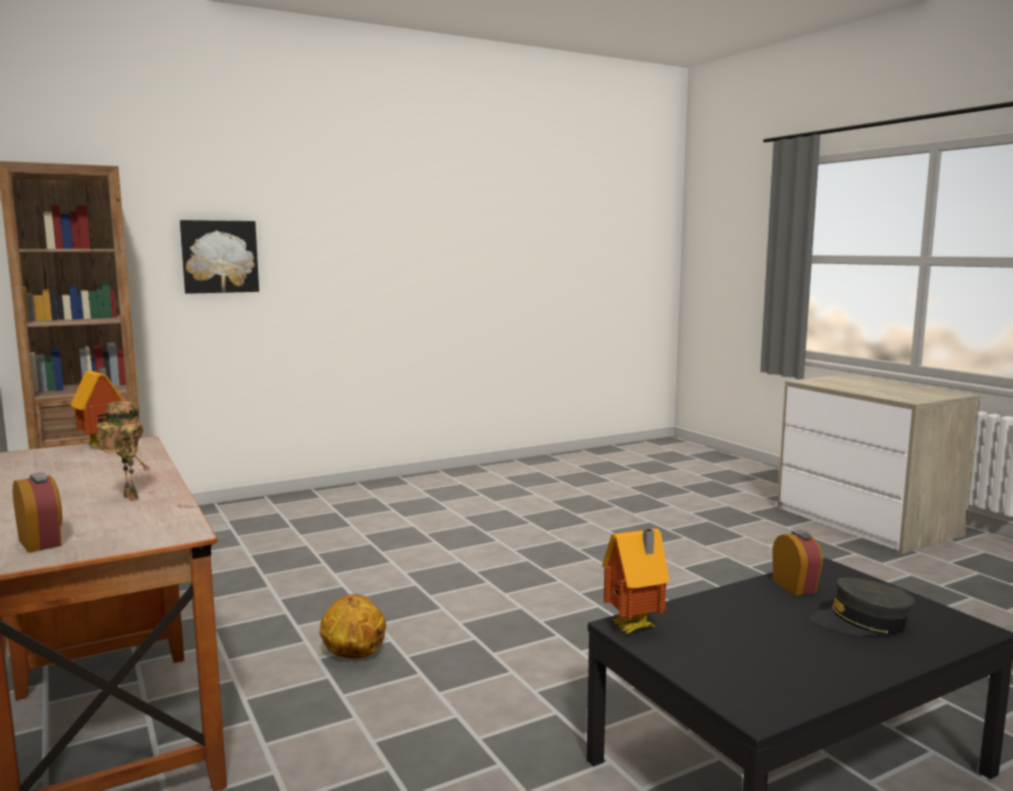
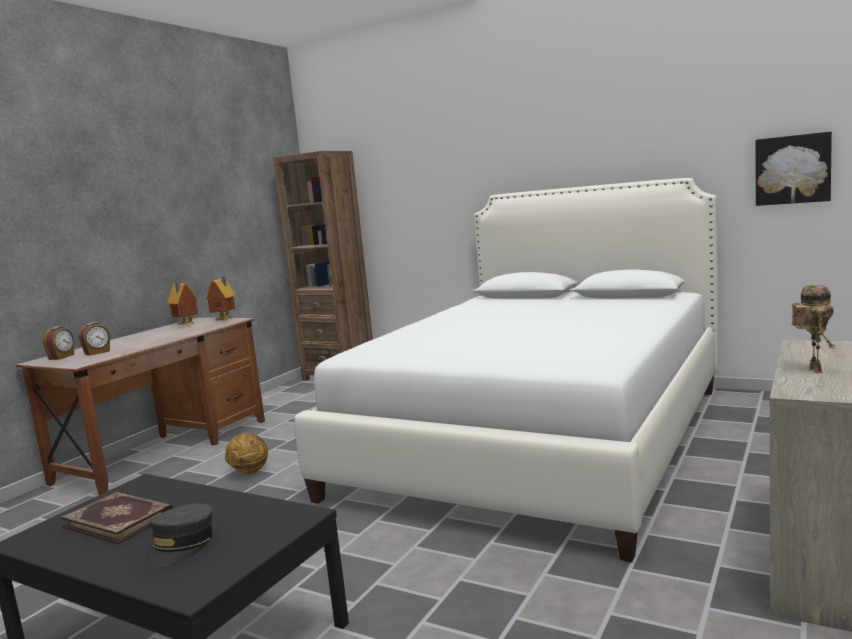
camera: 60 degrees right, 0 degrees up
(127, 498) = (132, 346): toy robot -> toy robot (812, 370)
(219, 256) = (414, 199): picture -> picture (792, 169)
(542, 519) = (540, 439): none -> white bed
(635, 629) = (138, 485): toy house -> toy house (185, 325)
(749, 646) = (120, 520): none -> book
(795, 586) = (248, 511): alarm clock -> alarm clock (97, 352)
(862, 623) = (181, 547): grey cap -> grey cap turned 135 degrees counterclockwise

